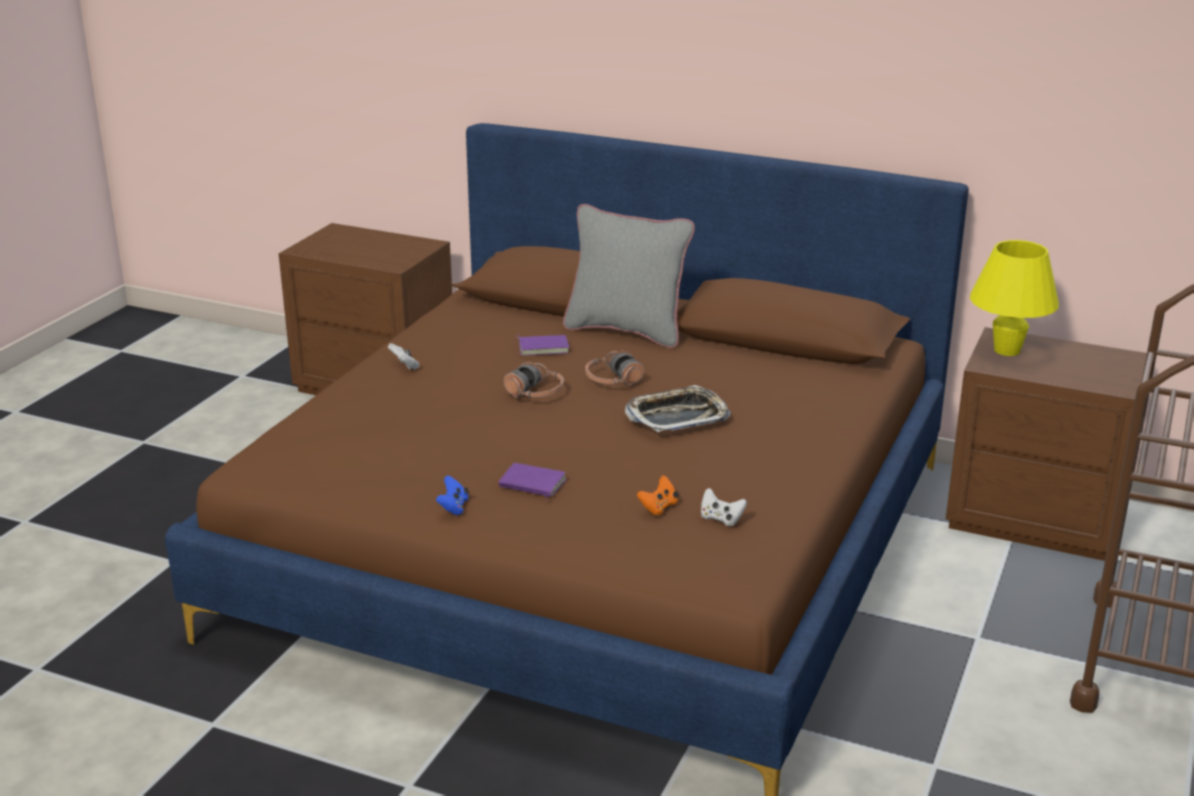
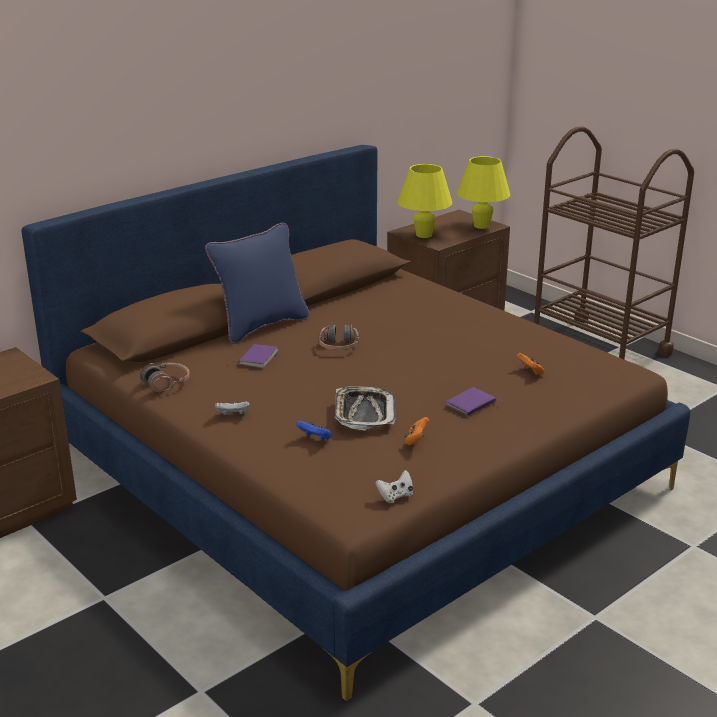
camera: 65 degrees left, 0 degrees up
(413, 466) = (416, 440): none -> orange game controller
(453, 507) = (485, 438): blue game controller -> blue game controller (315, 438)
(535, 393) = (336, 375): headphones -> headphones (166, 383)
(626, 330) = (261, 326): grey pillow -> blue pillow
(677, 417) = (416, 338): tray -> tray (364, 413)
(721, 519) = (557, 358): white game controller -> white game controller (395, 496)
(1107, 380) = (481, 226): none -> yellow table lamp

